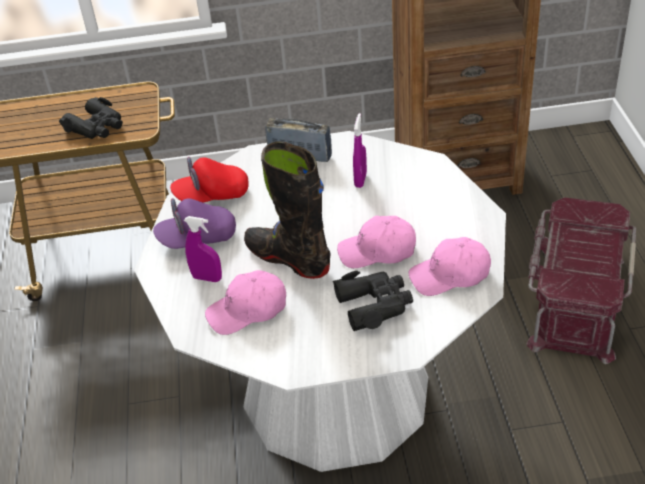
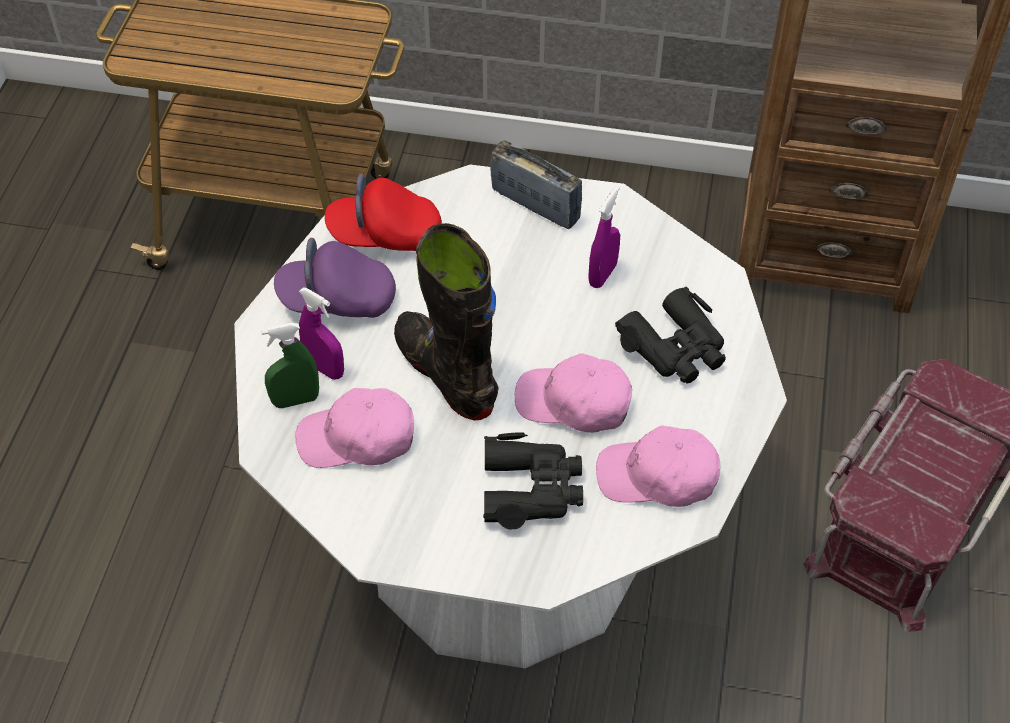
camera: 15 degrees right, 10 degrees up
(96, 127) = (279, 62): black binoculars -> black binoculars (675, 347)
(196, 301) = (295, 400): none -> green spray bottle

